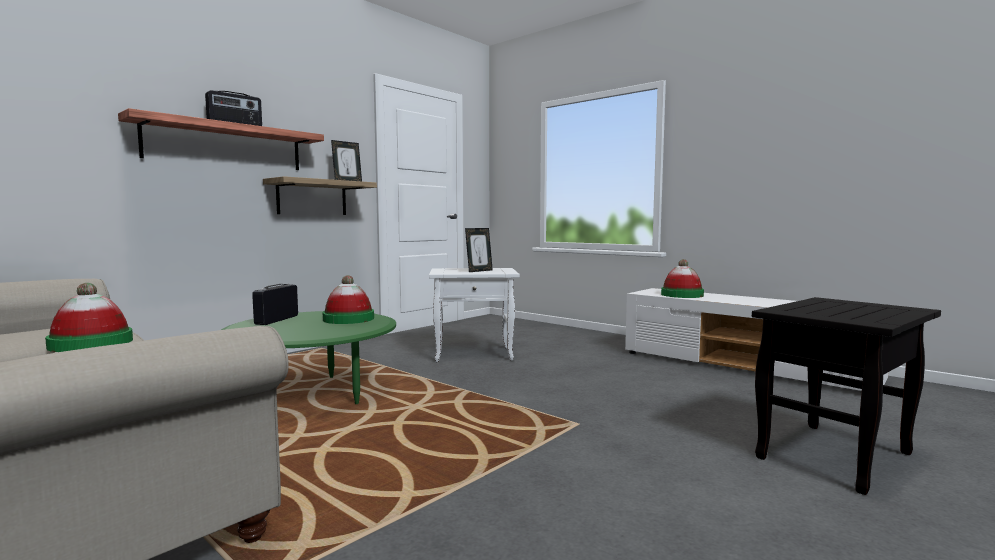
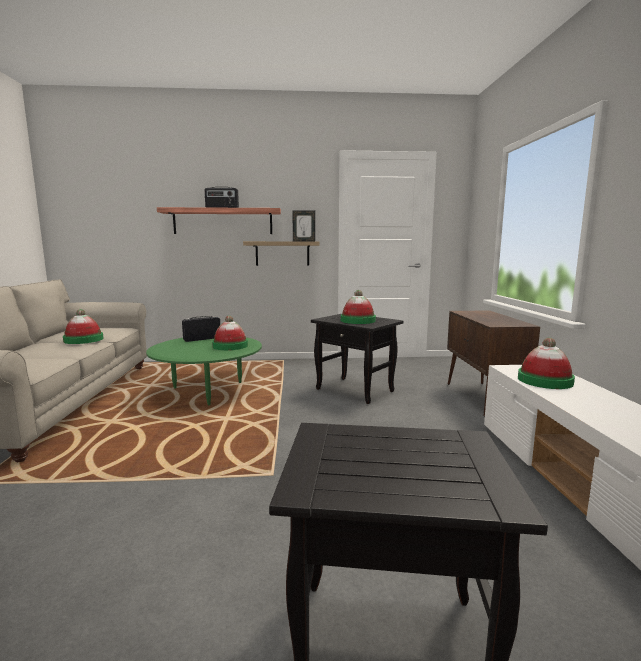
camera: 45 degrees right, 5 degrees up
(475, 354) = (356, 390): white side table -> black side table
(479, 271) = (358, 320): picture frame -> hat
(580, 337) = (483, 399): none -> brown cabinet

